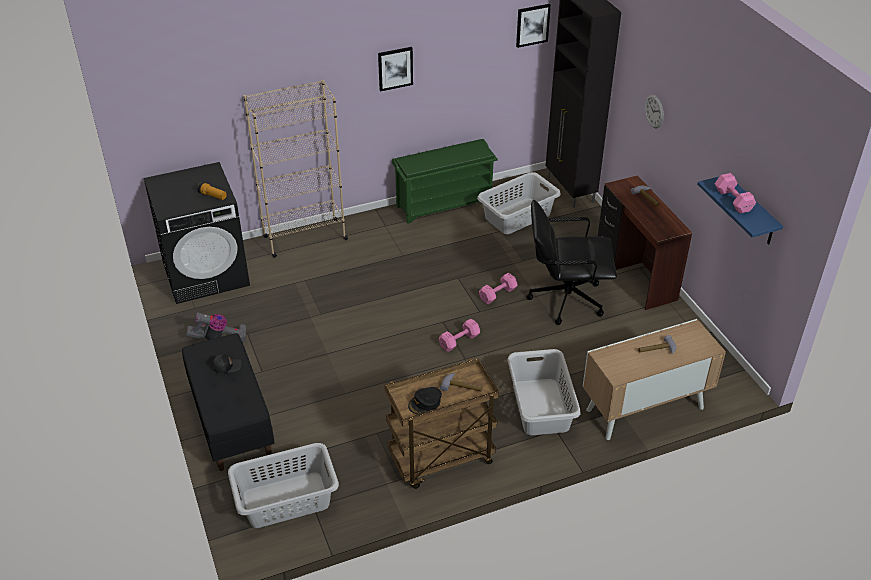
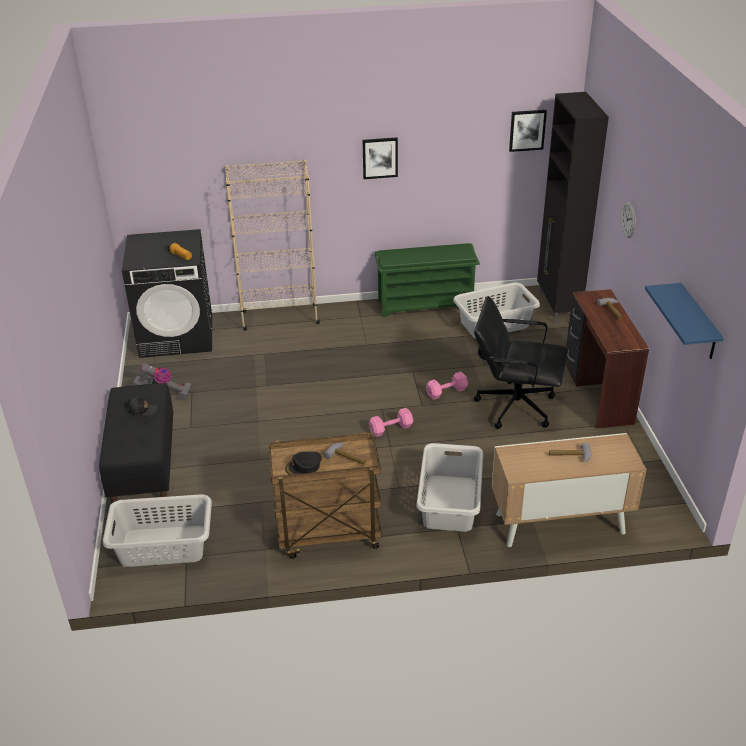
camera: 15 degrees right, 5 degrees down
(733, 201) = (676, 308): pink dumbbell -> none

